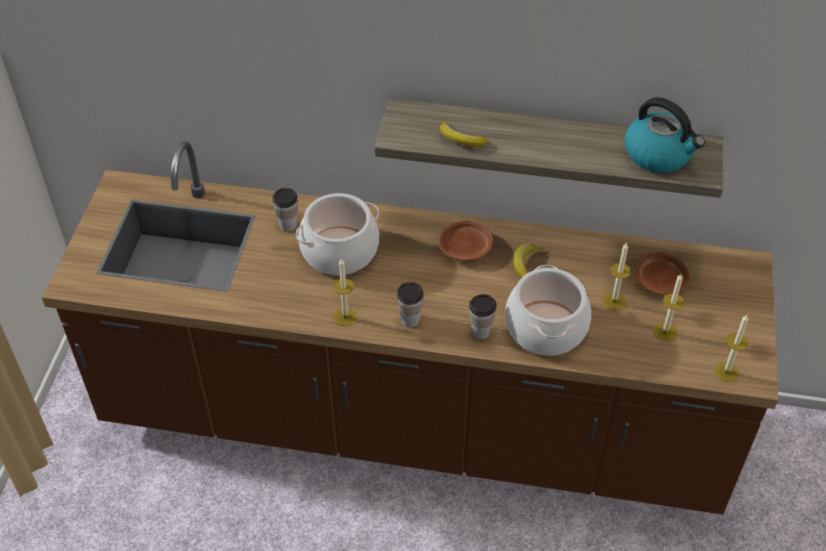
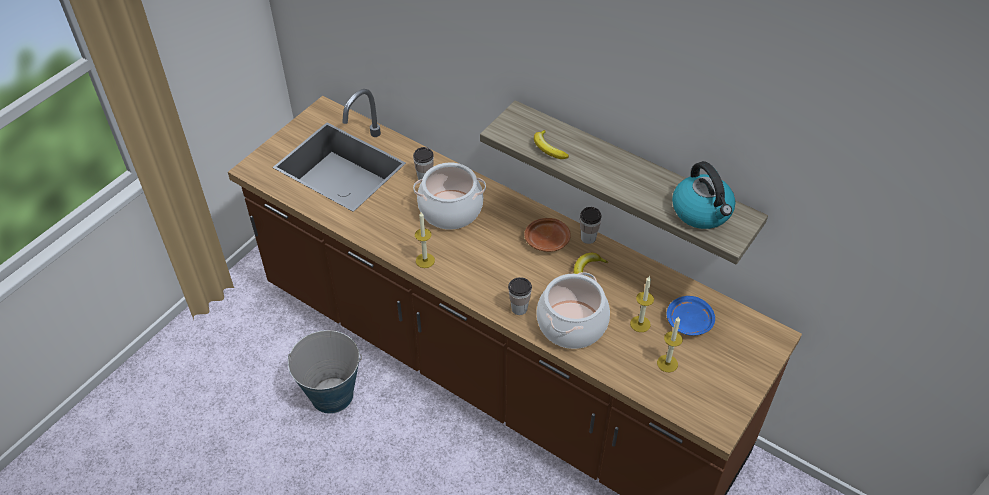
camera: 25 degrees right, 0 degrees up
(243, 523) = (331, 395): none -> bucket
(410, 319) = (471, 280): cup -> cup (588, 238)
(660, 281) = (689, 322): brown plate -> blue plate
(726, 372) = (698, 414): candle -> none

